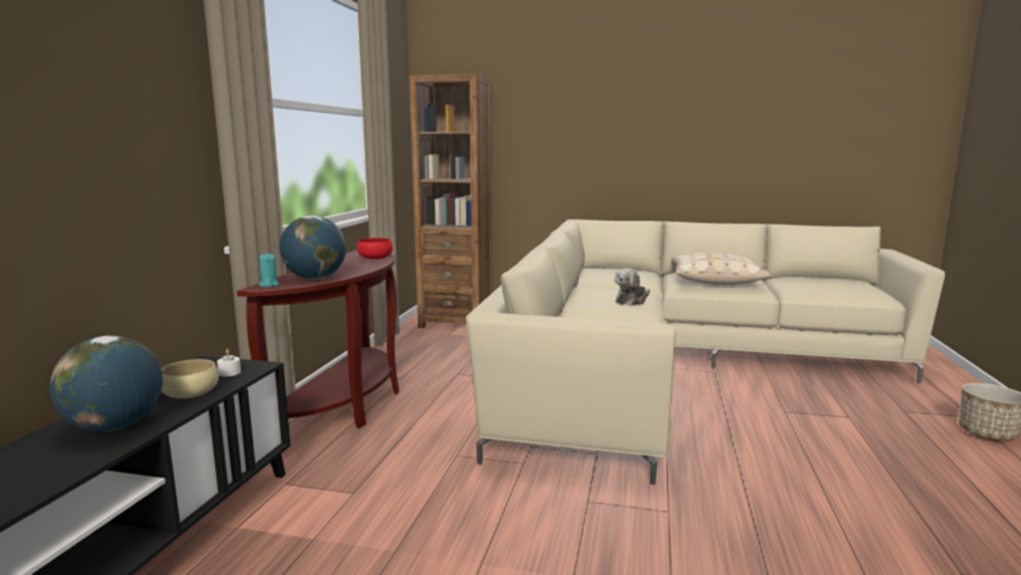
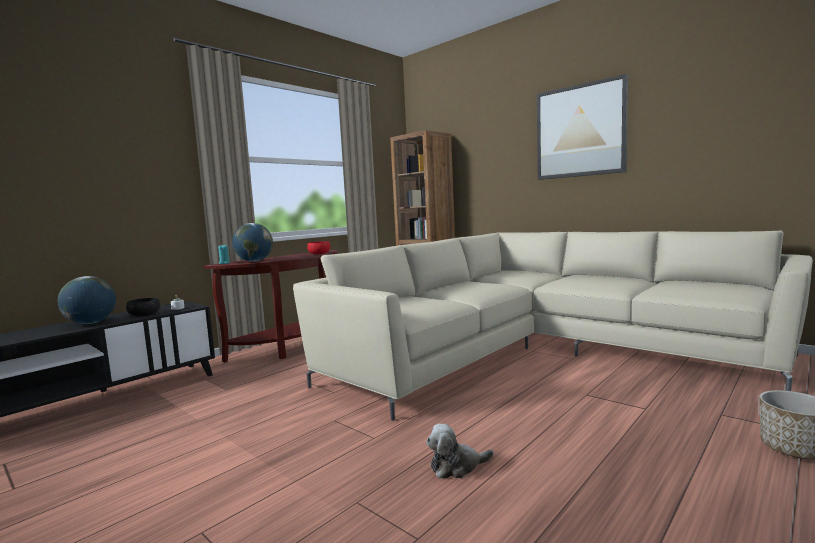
camera: 30 degrees right, 5 degrees down
(190, 393) = (144, 314): beige bowl -> black bowl
(632, 301) = (482, 290): plush toy -> plush toy (457, 466)
(673, 101) = (580, 131): none -> picture
(715, 280) = (593, 280): beige pillow -> none

